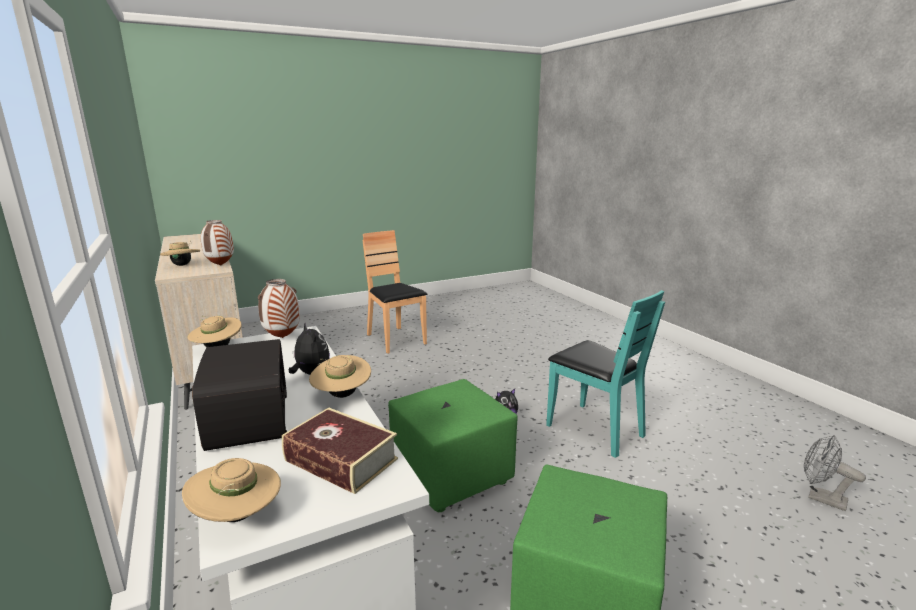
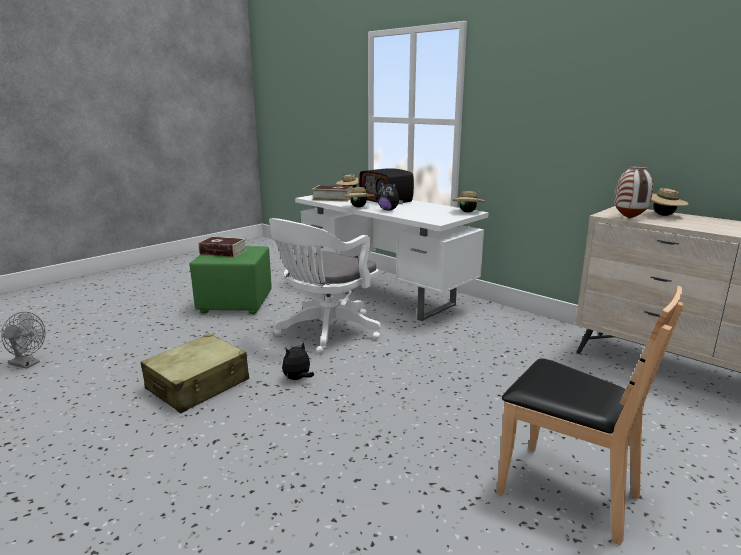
camera: 160 degrees right, 0 degrees up
(282, 338) = (444, 218): vase -> none
(453, 475) = (325, 332): green ottoman -> white office chair
(594, 429) = (198, 385): turquoise chair -> beige suitcase
(612, 516) = (223, 252): none -> book

